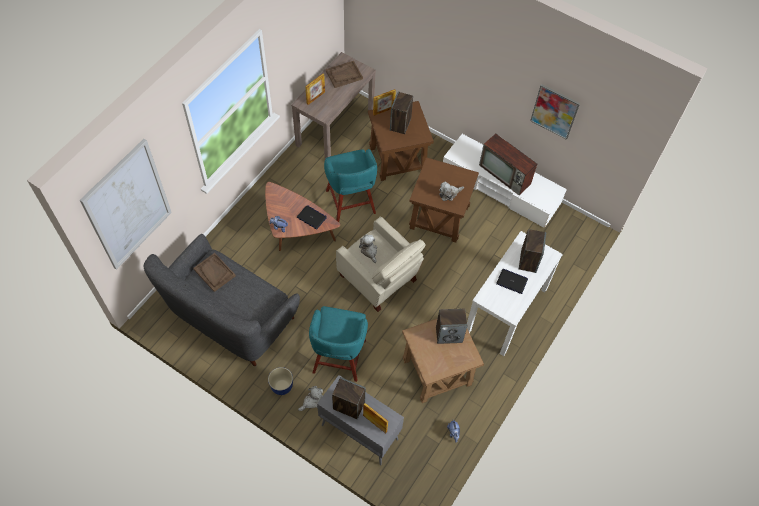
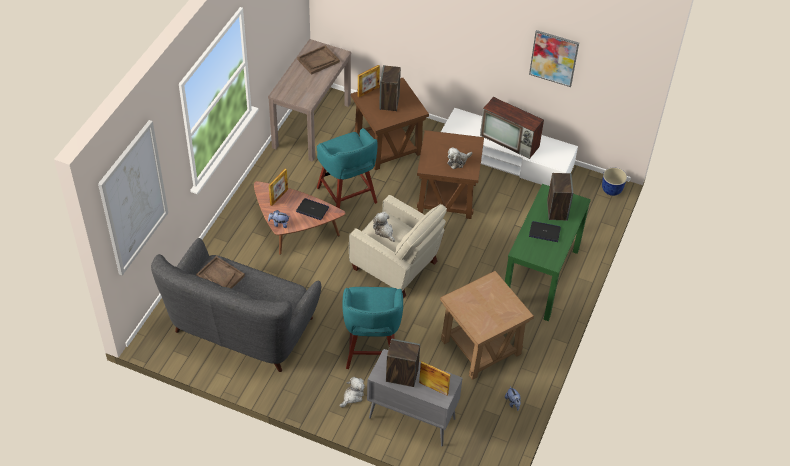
camera: 10 degrees left, 10 degrees down
(281, 386) = (315, 387): planter -> planter (611, 190)
(315, 98) = (293, 86): picture frame -> picture frame (279, 197)
(449, 334) = (490, 294): speaker -> none
(506, 310) = (540, 277): white console table -> green console table

